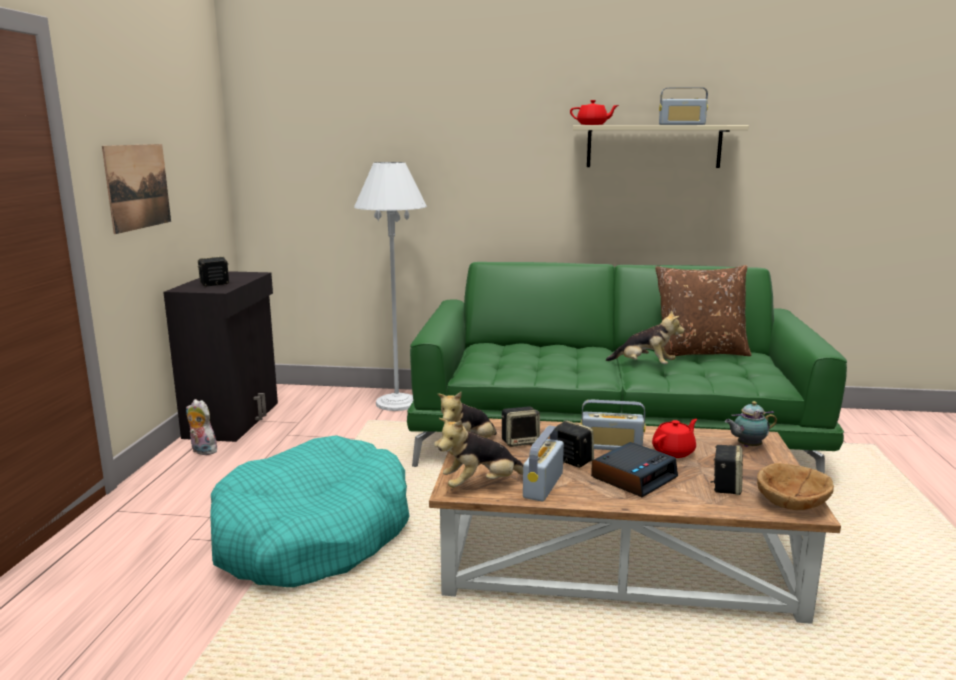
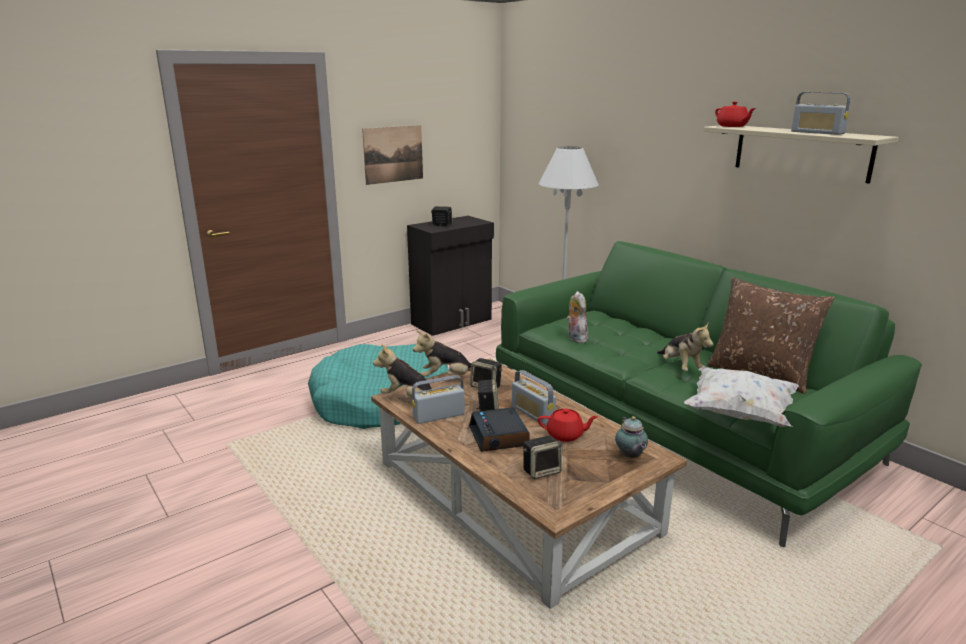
camera: 45 degrees right, 5 degrees up
(202, 451) = (409, 335): plush toy -> plush toy (575, 338)
(633, 477) = (499, 436): alarm clock -> alarm clock turned 75 degrees clockwise
(747, 446) = (630, 457): teapot -> teapot turned 135 degrees counterclockwise
(752, 383) = (739, 415): none -> white pillow
(792, 502) = (559, 503): brown bowl -> none

